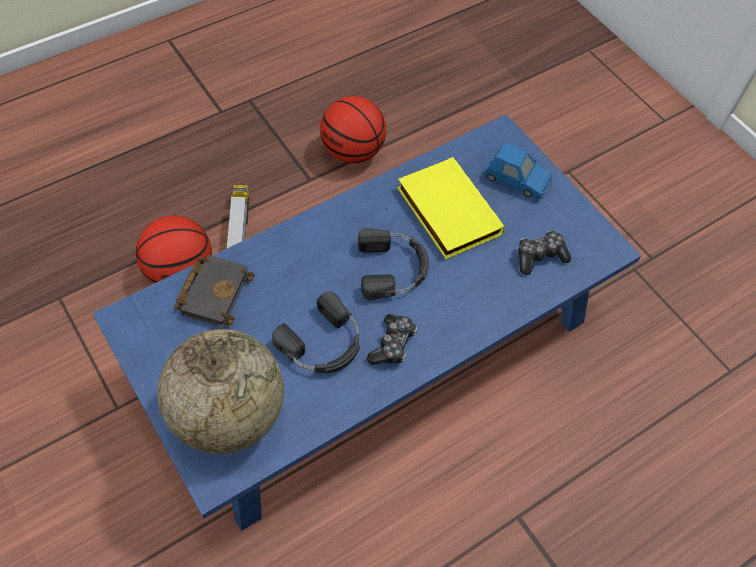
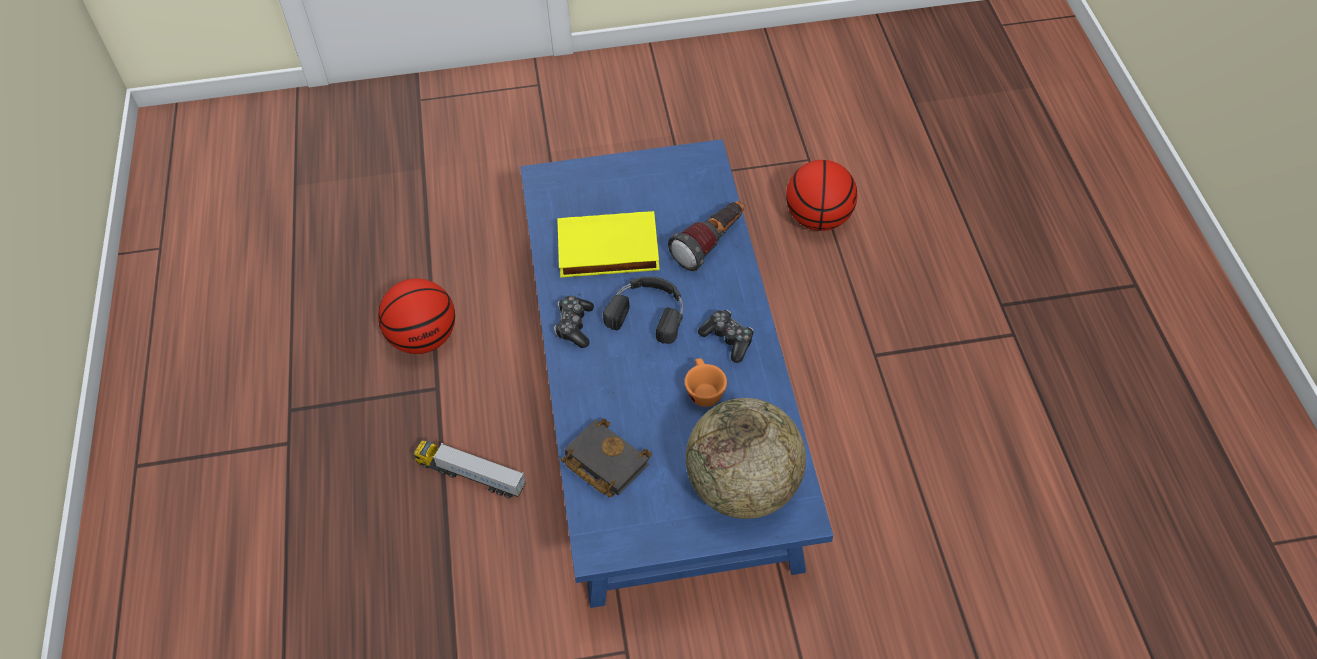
camera: 60 degrees left, 5 degrees down
(179, 272) = (488, 546): basketball -> basketball (818, 219)
(323, 344) = (703, 391): black headphones -> orange cup
(500, 291) = (711, 244): none -> flashlight
(516, 179) = (600, 188): blue toy car -> none
(540, 256) = (690, 204): game controller -> game controller (574, 326)

